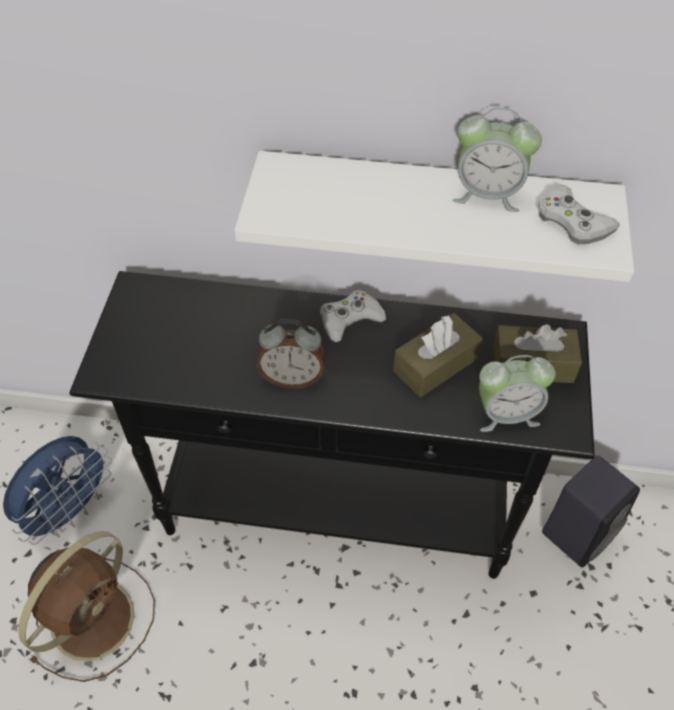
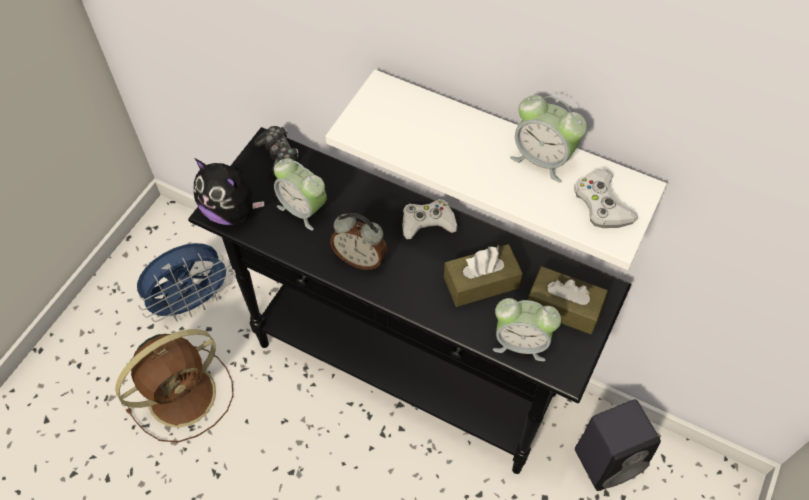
camera: 20 degrees right, 5 degrees up
(120, 369) = (231, 211): none -> plush toy
(152, 295) = (278, 155): none -> game controller
(204, 344) = (303, 209): none -> alarm clock

